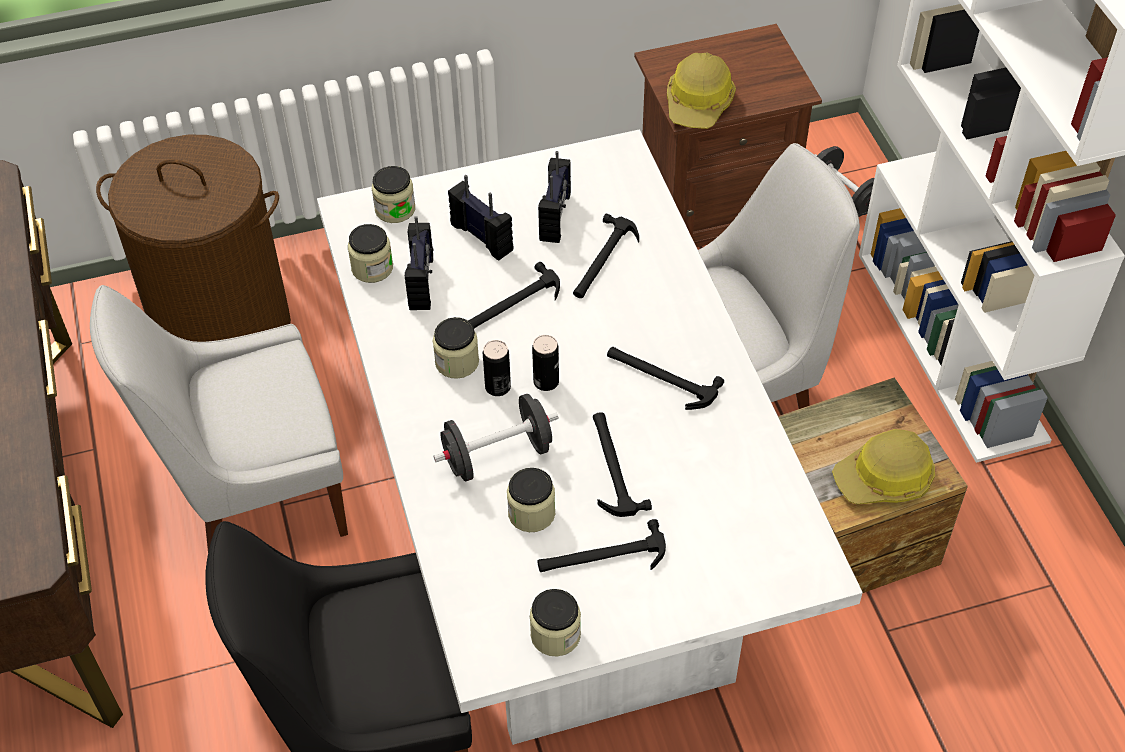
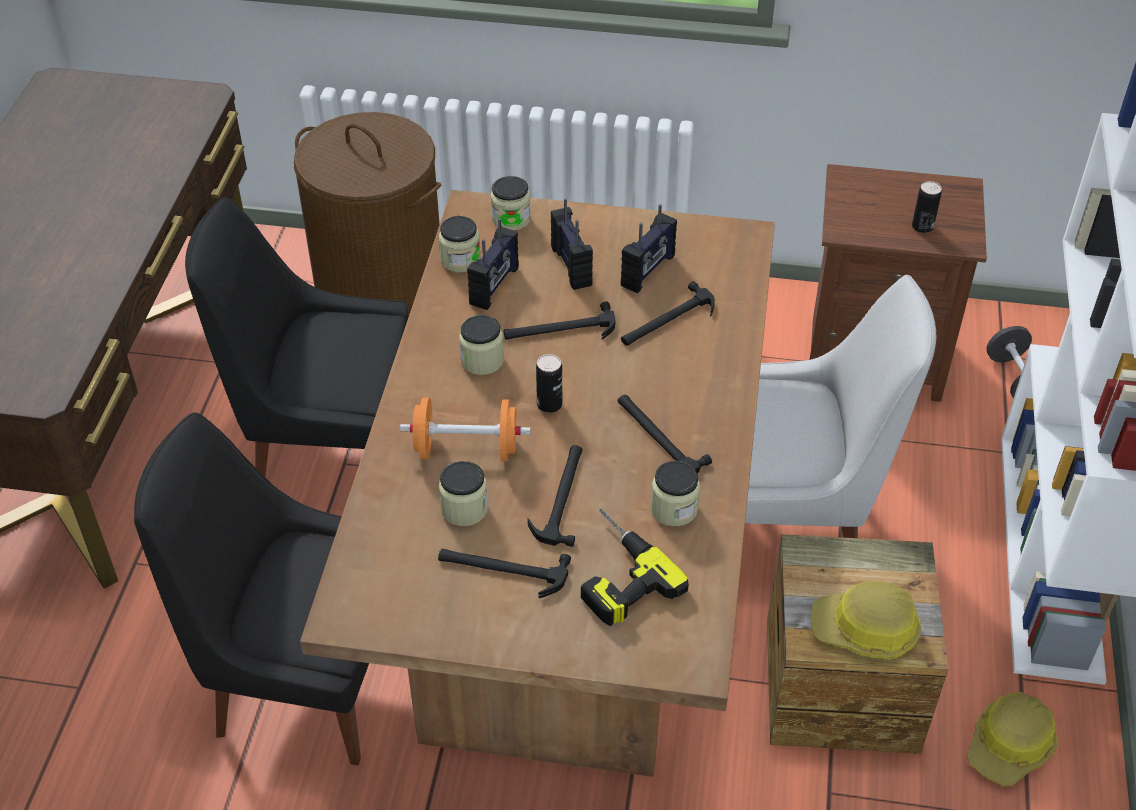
camera: 25 degrees right, 5 degrees down
(254, 496) = (326, 448): white chair -> black chair
(497, 455) = (466, 449): black dumbbell -> orange dumbbell
(498, 387) = (504, 393): can -> can (922, 227)
(555, 635) = (418, 619): jar -> jar (674, 509)
(561, 540) = (566, 586): white dining table -> brown dining table
(699, 103) = (862, 225): hard hat -> hard hat (1010, 746)
(701, 519) = (614, 573): none -> power drill

